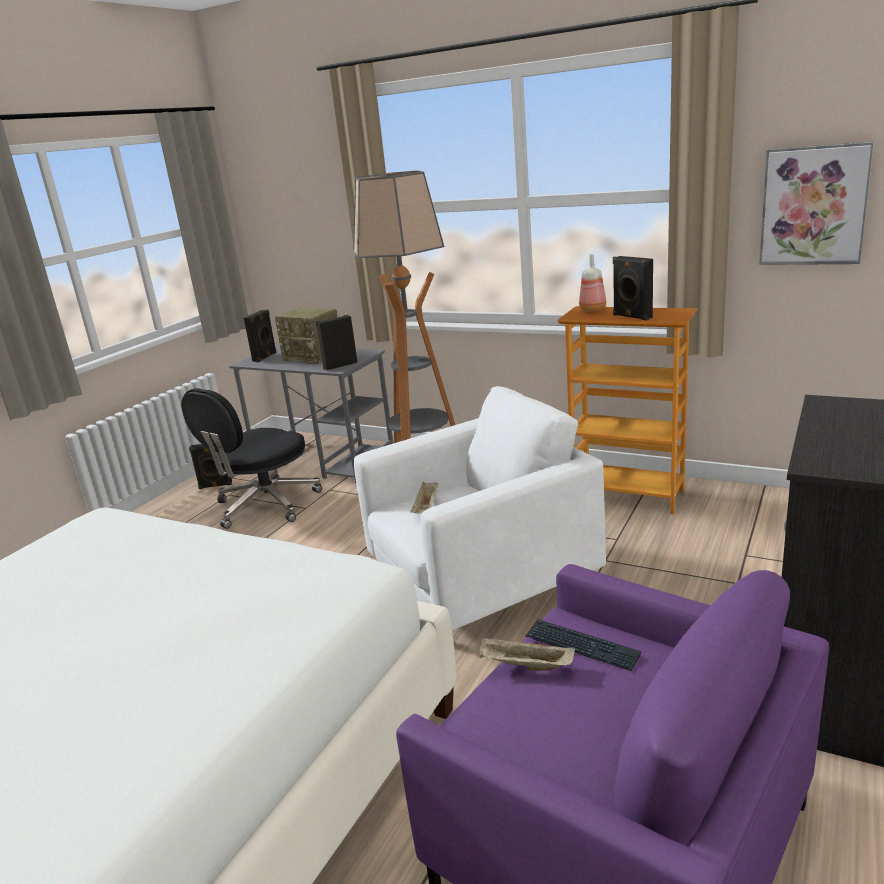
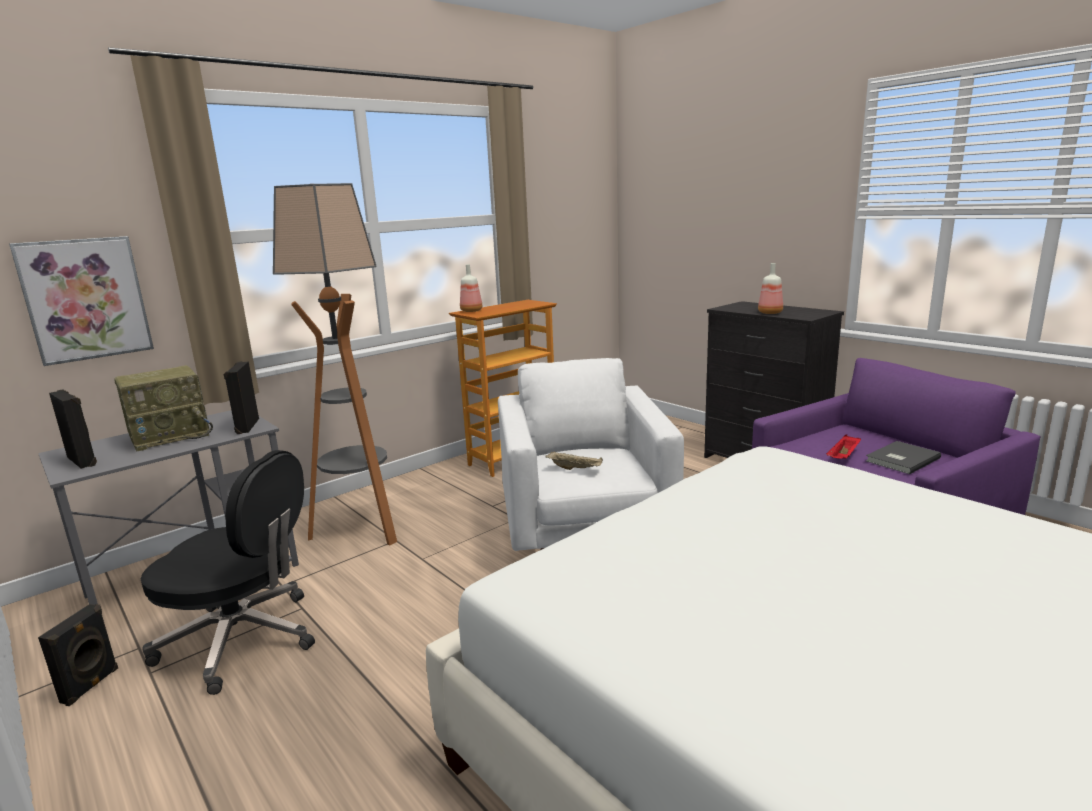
camera: 70 degrees left, 5 degrees down
(265, 505) = (243, 639): black office chair -> black office chair turned 45 degrees counterclockwise
(524, 666) = (843, 457): beige tray -> red tray
(548, 722) = (900, 459): none -> grey book
(581, 646) = (826, 442): keyboard -> none
(631, 317) = (514, 307): black speaker -> none
(813, 205) = (559, 226): picture -> picture (85, 299)
(826, 436) = (770, 313): none -> bottle

